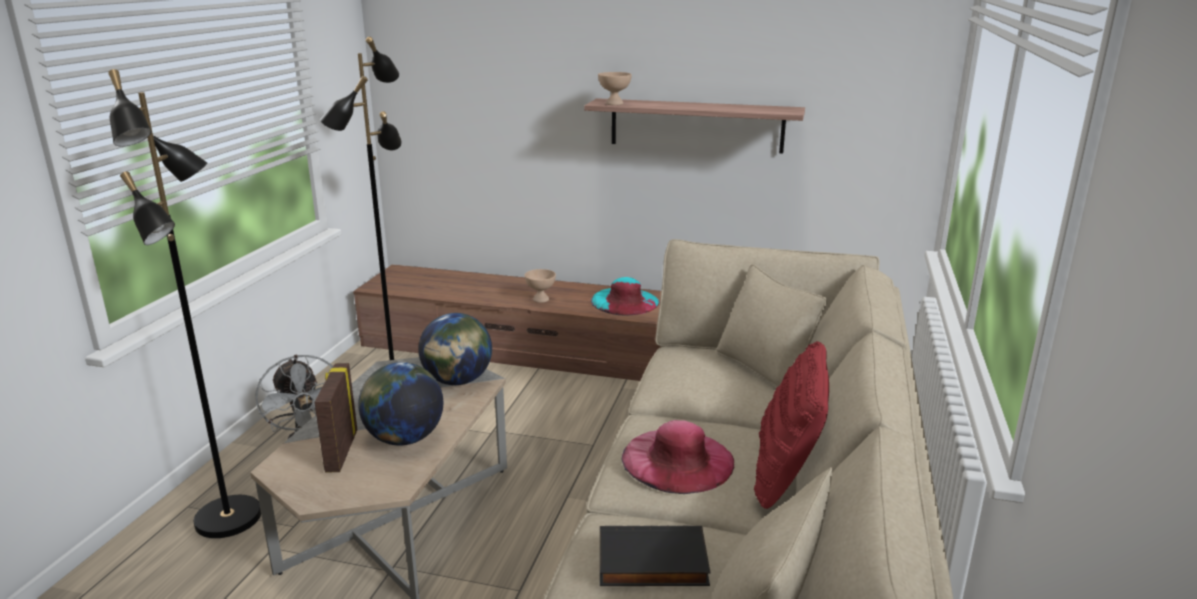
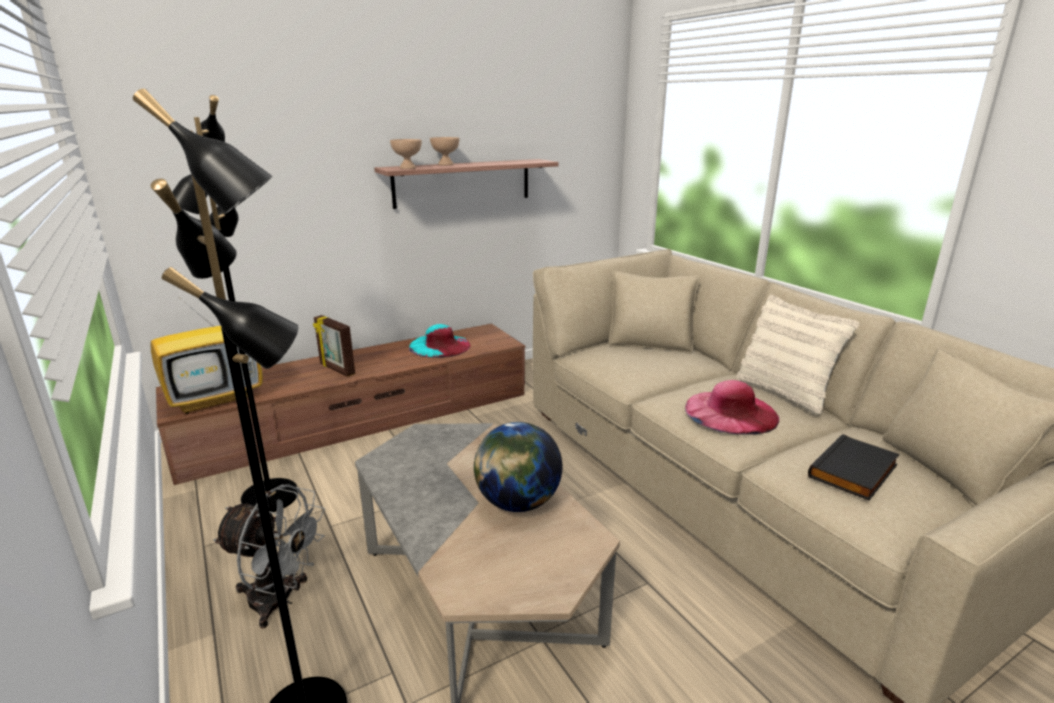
camera: 45 degrees left, 0 degrees up
(340, 451) = (488, 543): picture frame -> picture frame (336, 369)
(409, 286) = (217, 398): none -> television
(457, 381) = (463, 441): globe -> none
(541, 299) = (371, 366): beige bowl -> beige bowl (445, 164)
(786, 476) = (785, 394): red pillow -> beige pillow

